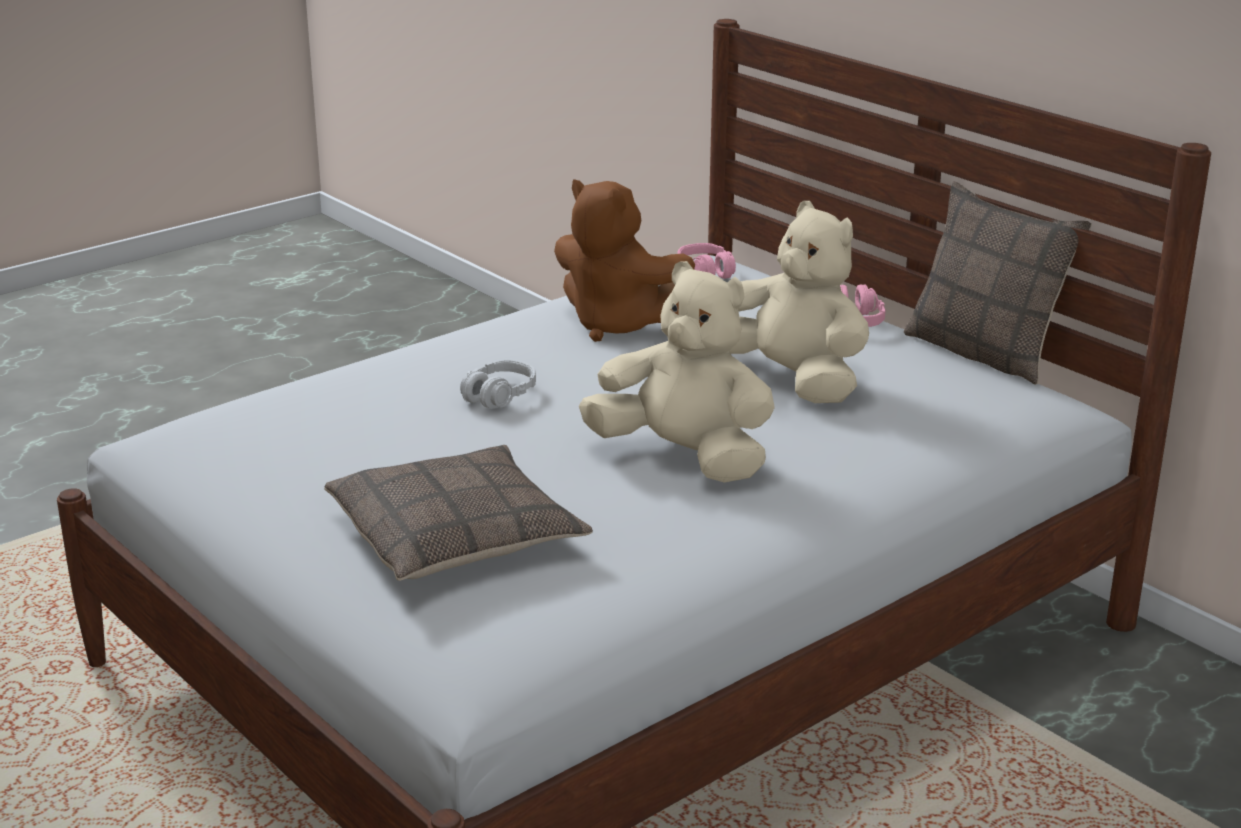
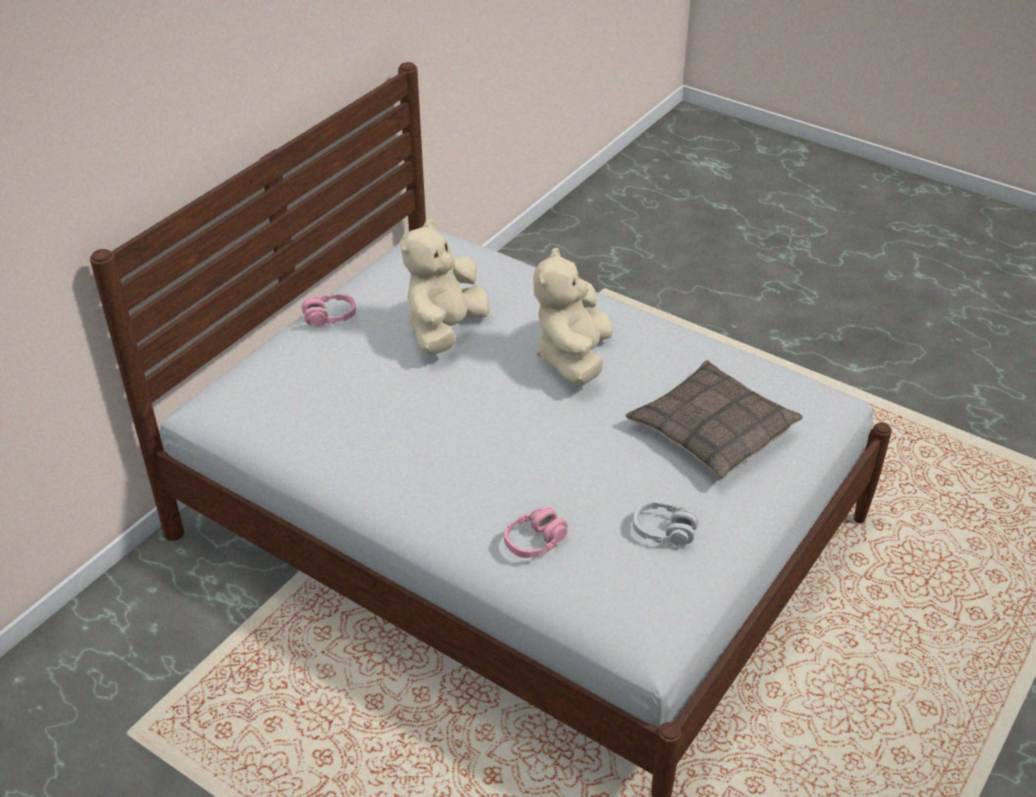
camera: 105 degrees left, 15 degrees up
(499, 396) = (522, 454): grey headphones -> grey headphones (664, 531)
(621, 325) = (374, 421): brown plush toy -> none
(706, 272) = (249, 397): pink headphones -> pink headphones (535, 541)
(985, 352) = (360, 266): pillow -> none

